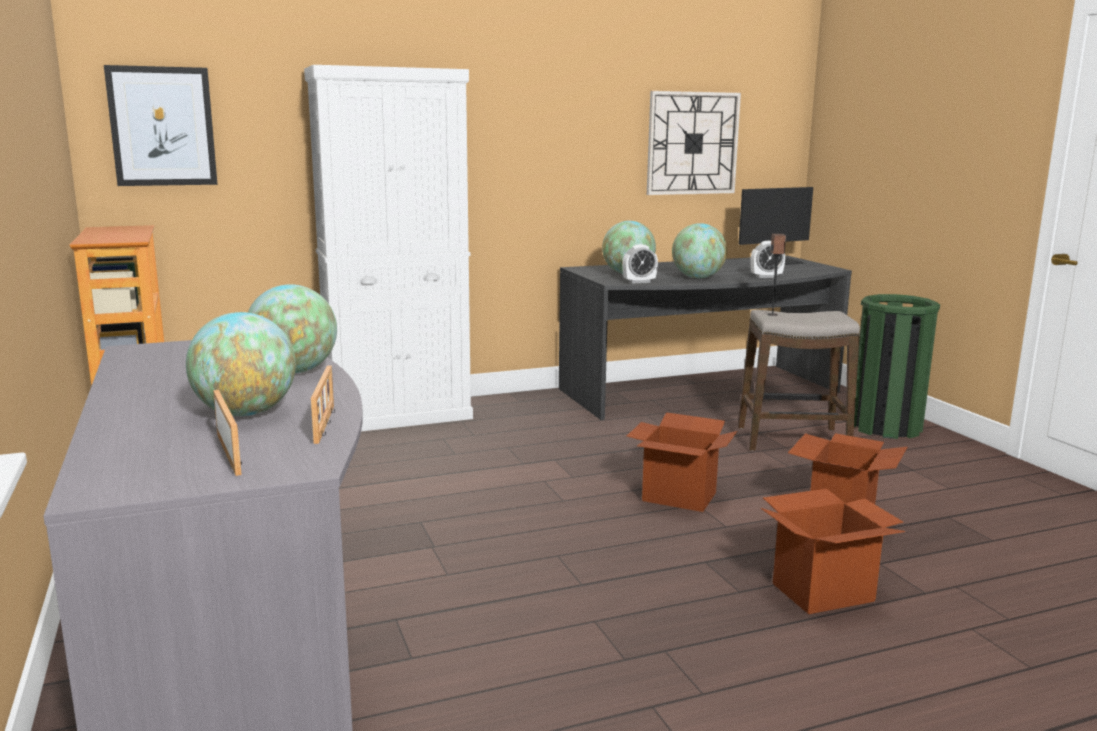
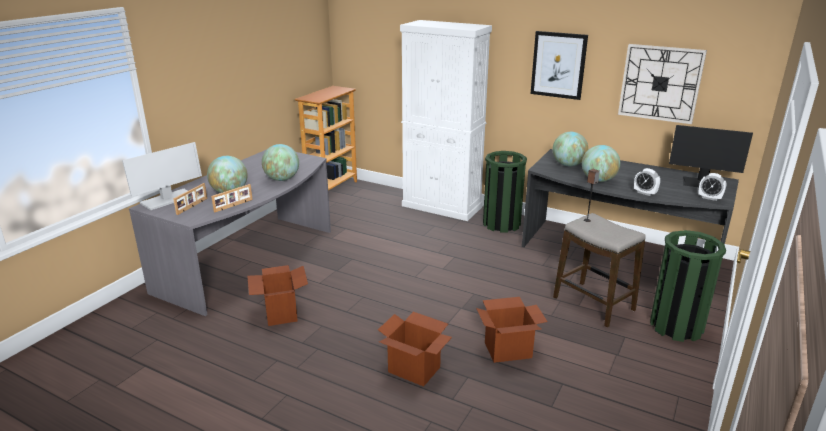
camera: 50 degrees right, 10 degrees up
(119, 467) = (167, 200): none -> monitor
(162, 126) = (362, 44): picture -> picture (558, 65)
(522, 407) = (501, 224): none -> green trash can
(639, 282) = (553, 173): alarm clock -> alarm clock (709, 198)
(678, 497) = (461, 300): cardboard box -> cardboard box (281, 313)

